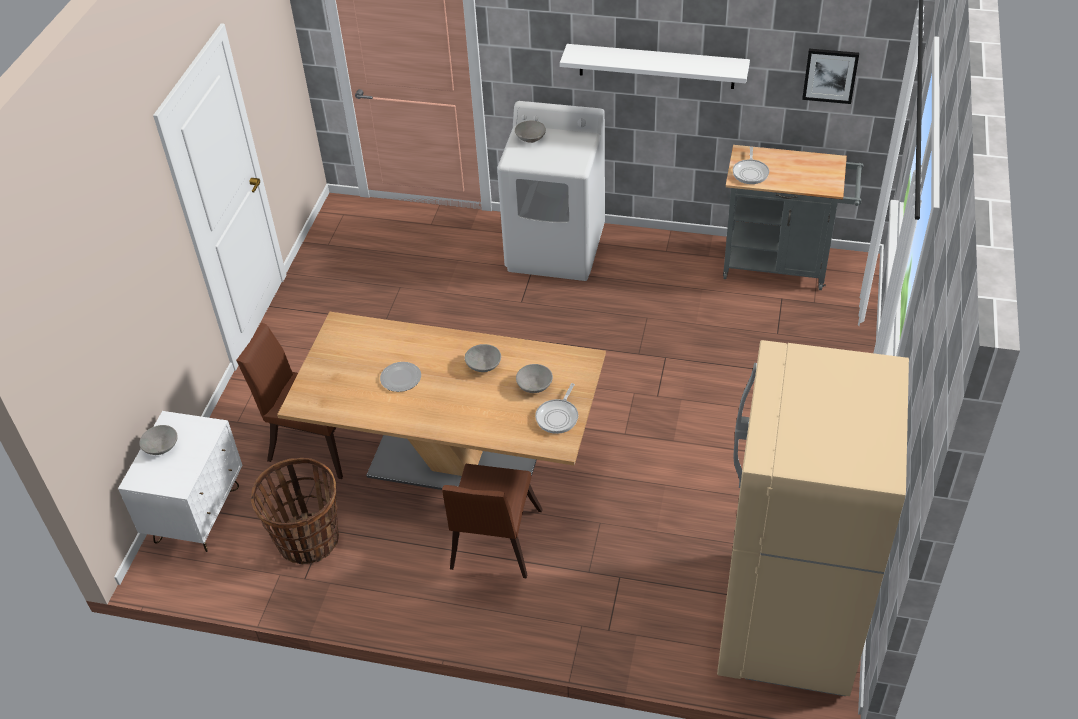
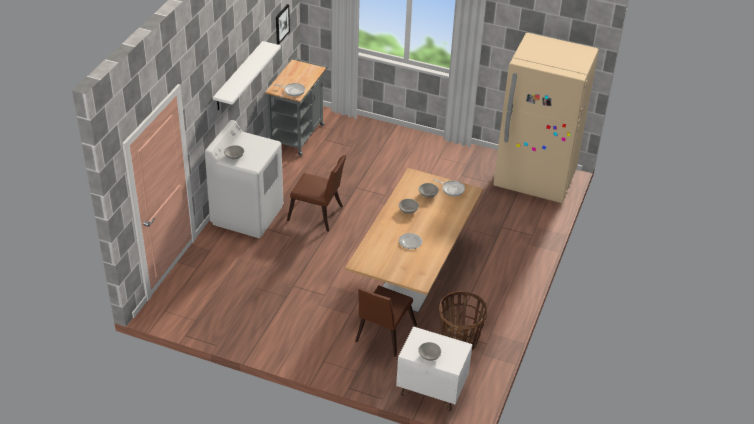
camera: 85 degrees left, 5 degrees down
(493, 544) = (475, 267): brown chair -> brown chair (318, 215)

